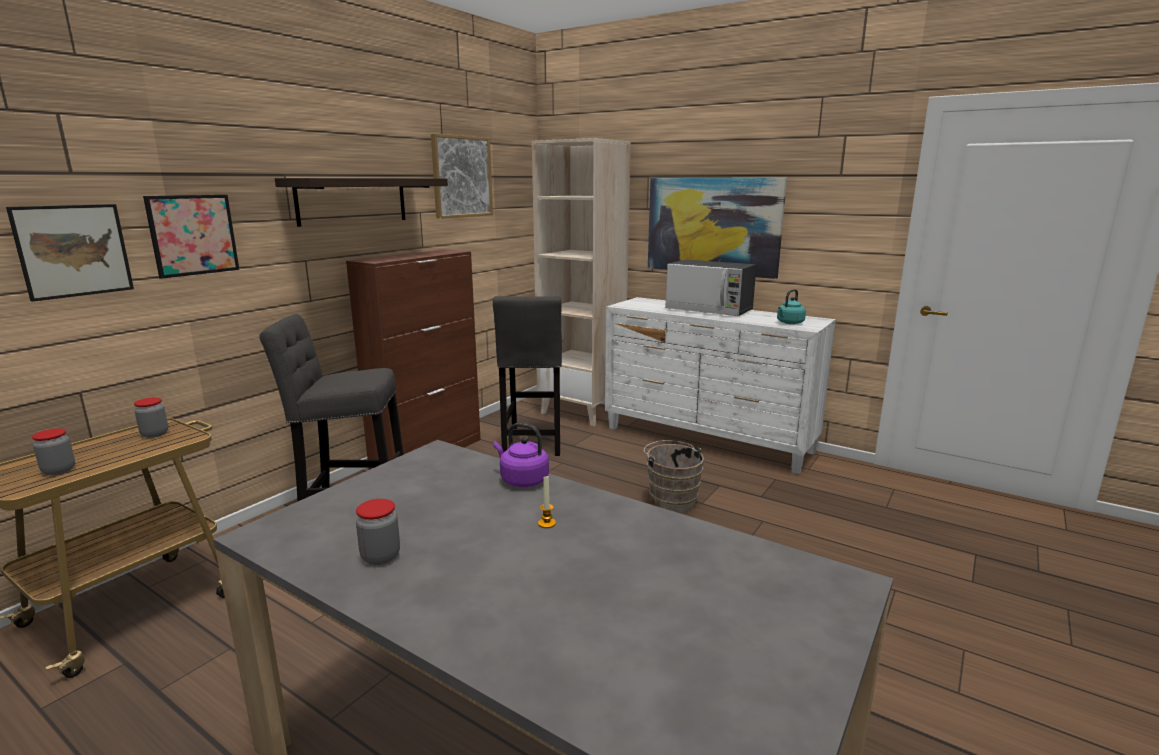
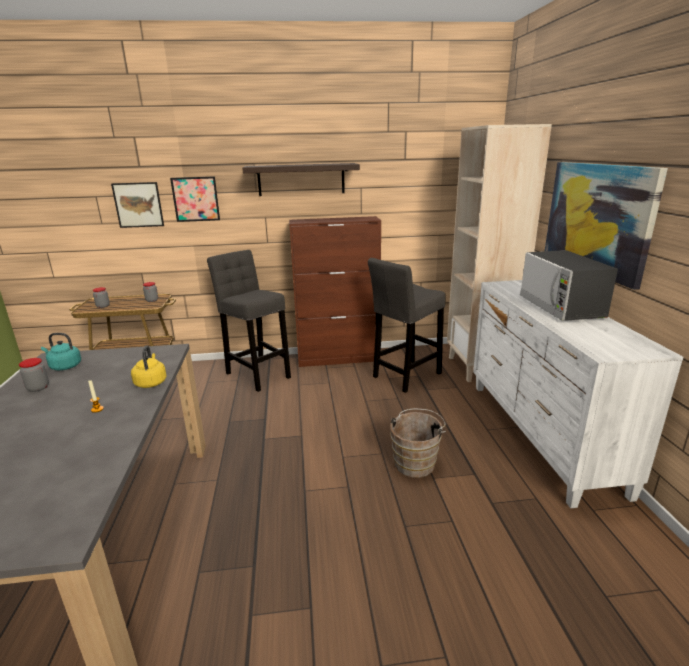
camera: 50 degrees right, 5 degrees up
(461, 177) = (404, 160): picture -> none
(522, 480) = (151, 382): purple kettle -> yellow kettle
(789, 323) = (601, 343): turquoise kettle -> turquoise kettle (64, 366)

